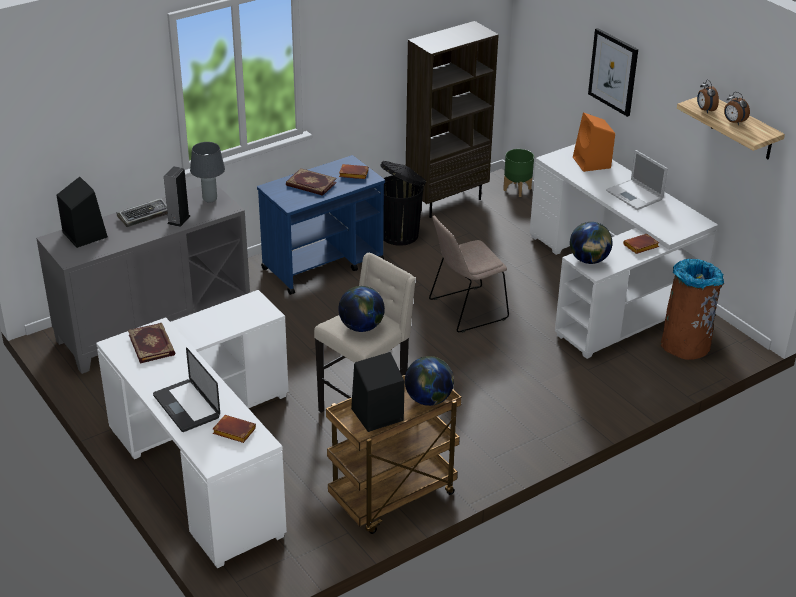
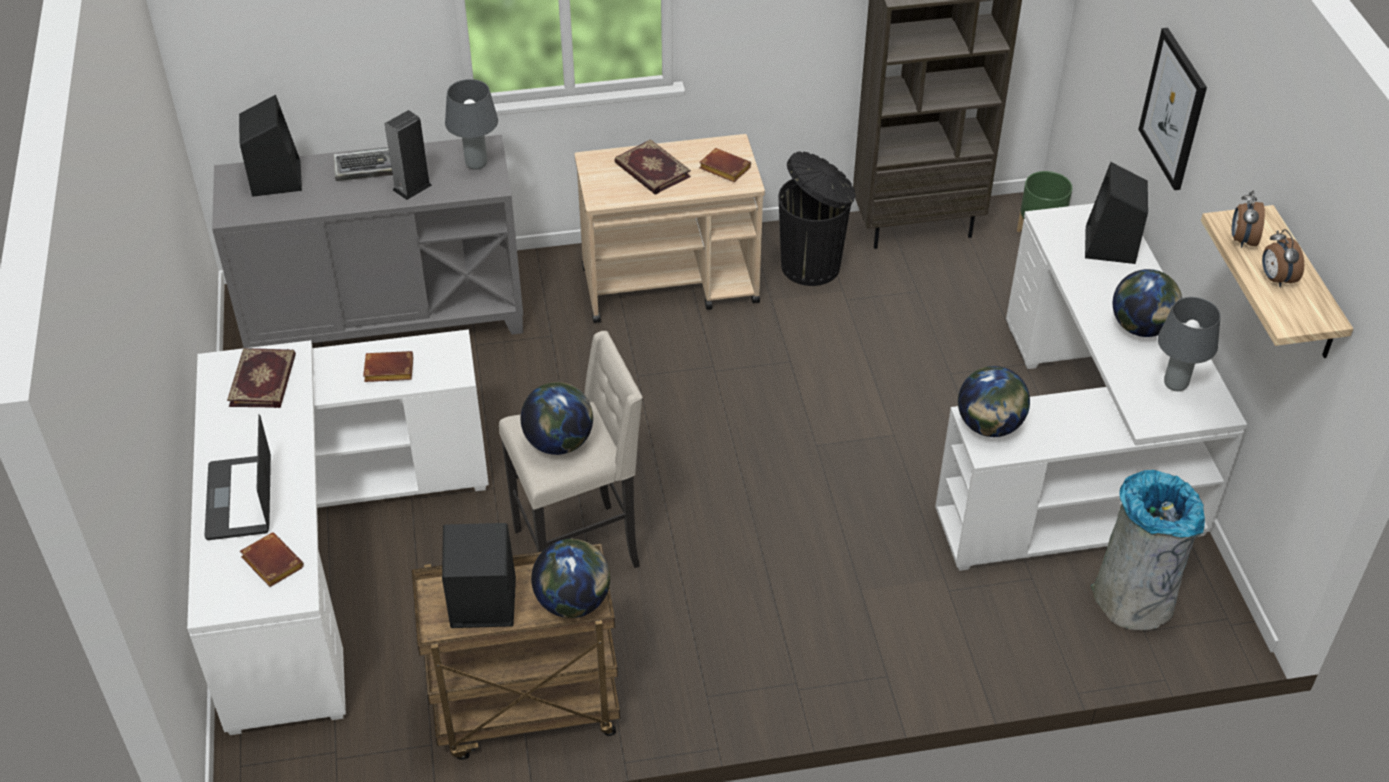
camera: 25 degrees right, 10 degrees up
(323, 264) = (671, 285): blue cart -> beige cart
(465, 310) = (827, 426): beige chair -> none
(592, 163) = (1110, 246): orange speaker -> black speaker
(635, 195) = (1141, 327): laptop -> globe
(640, 247) = (1091, 426): brown book -> brown book (387, 371)
(670, 216) = (1174, 384): none -> grey table lamp
(685, 346) = (1133, 600): brown trash can -> grey trash can

